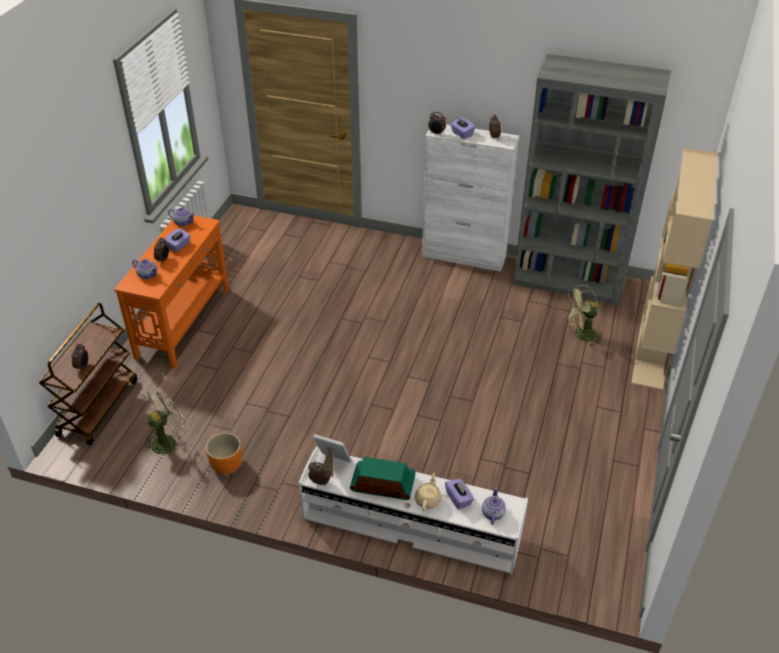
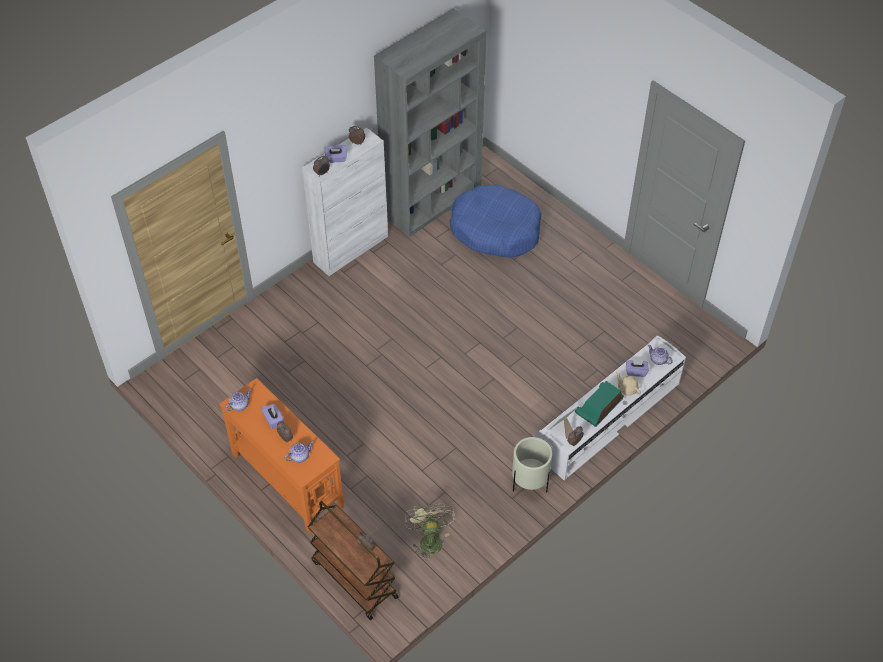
camera: 60 degrees left, 10 degrees up
(227, 464) = (481, 508): orange planter -> none
(281, 491) = (529, 483): none -> beige planter
(581, 335) = (495, 230): green fan -> blue dog bed
(652, 351) = (539, 200): beige bookcase -> none

